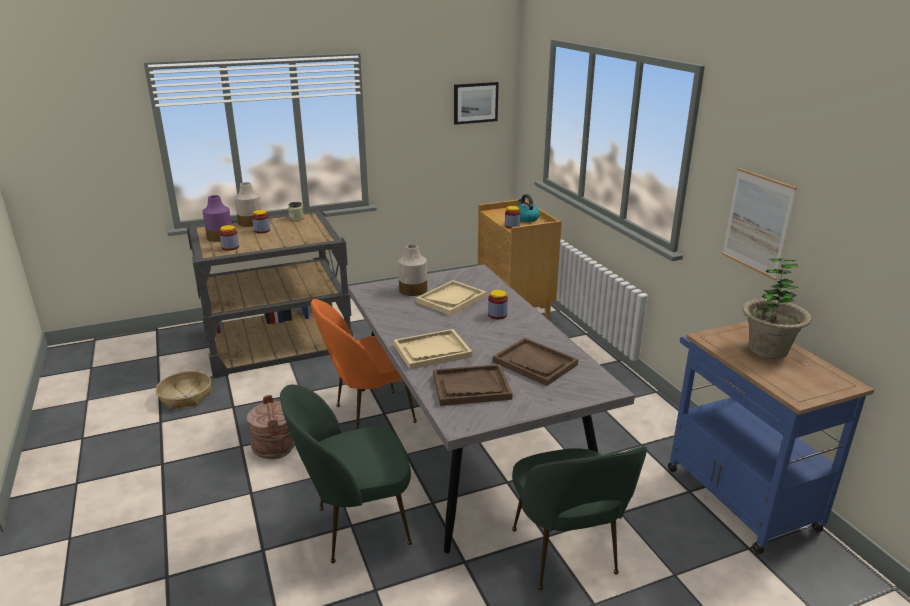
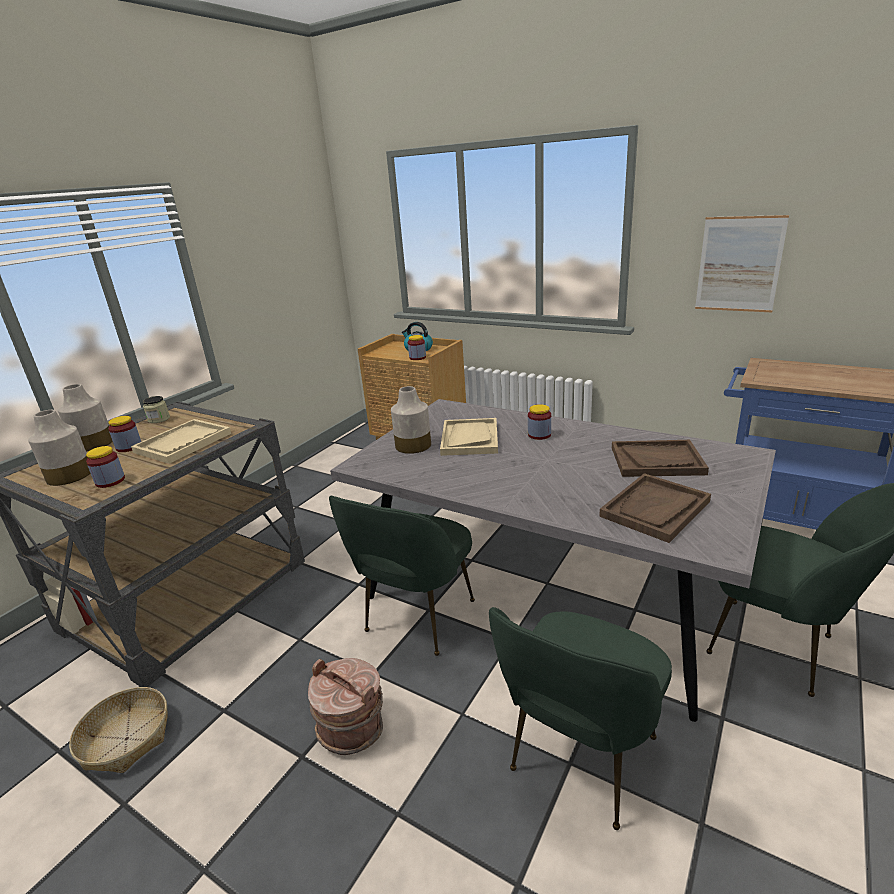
camera: 35 degrees left, 0 degrees up
(219, 237) = (69, 475): purple vase -> beige vase
(368, 416) = (415, 622): orange chair -> green chair
(432, 351) = (550, 493): beige tray -> beige tray (183, 443)
(475, 102) = (303, 240): picture -> none
(768, 349) = (808, 372): potted plant -> none

